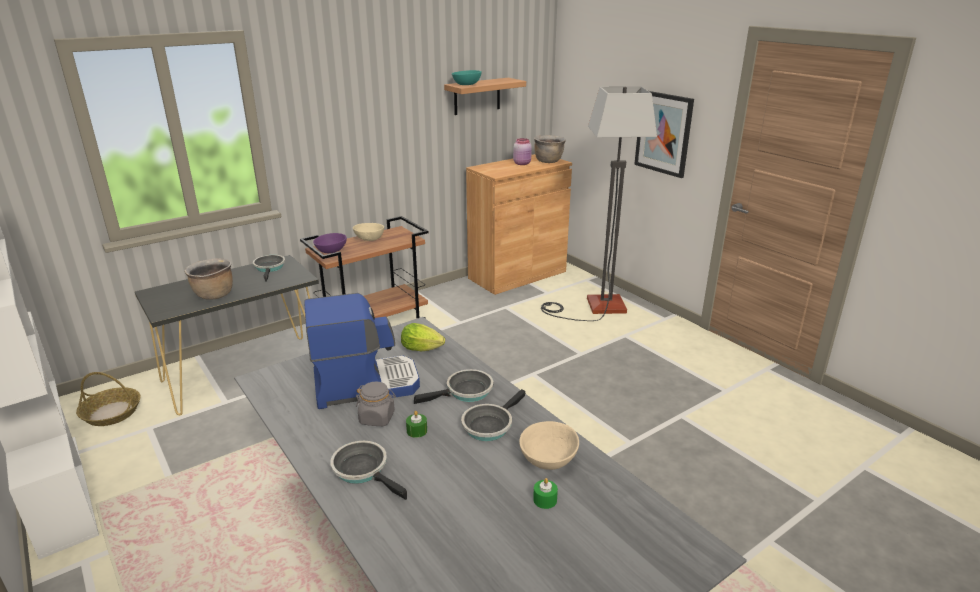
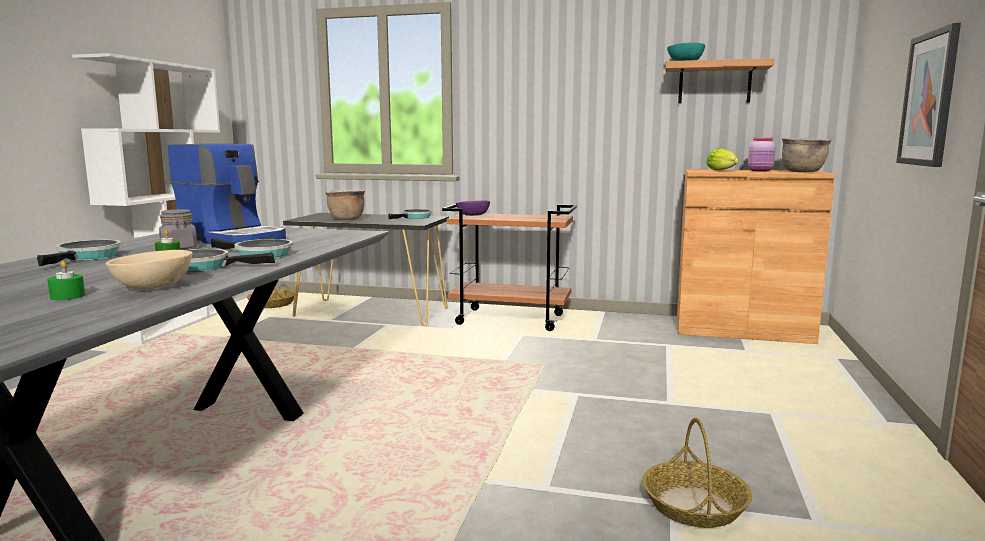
camera: 50 degrees right, 15 degrees down
(369, 239) = (521, 216): beige bowl -> none
(424, 349) = (323, 239): lettuce -> lettuce (722, 171)
(594, 307) = (786, 379): floor lamp -> none
(687, 411) = (695, 506): none -> basket

